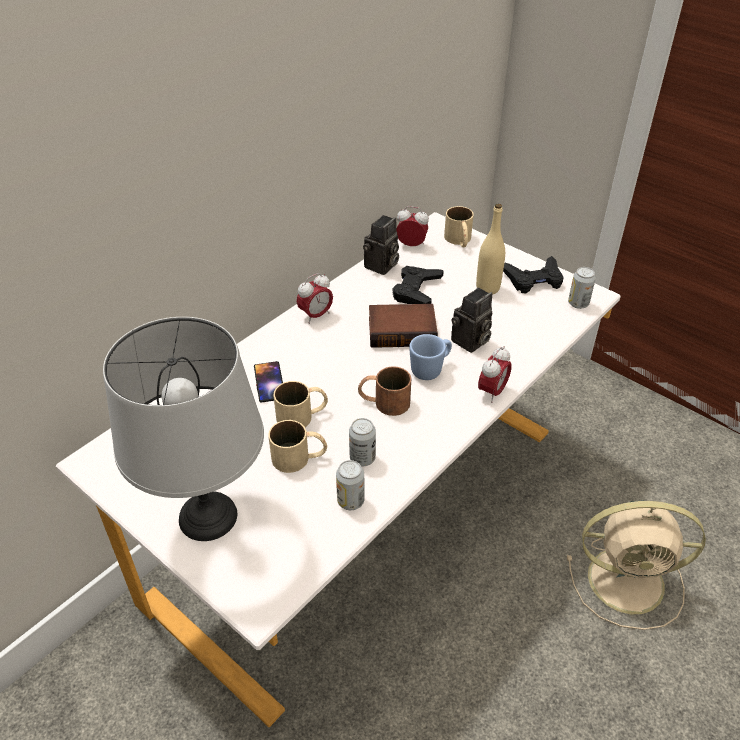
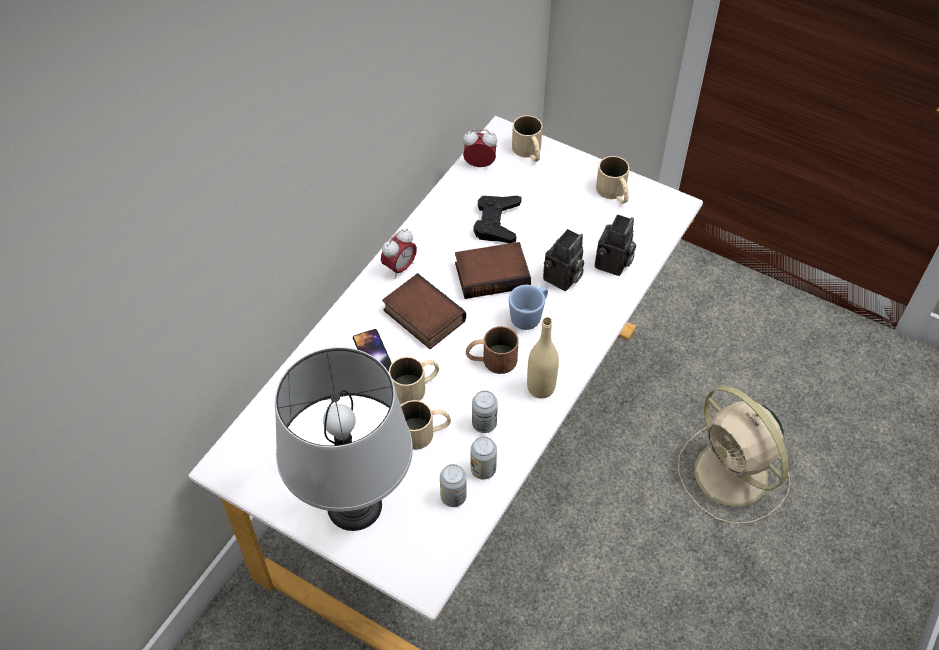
camera: 10 degrees left, 10 degrees up
(325, 357) = (421, 316): none -> book
(381, 267) = (454, 197): camera -> camera (613, 264)
(487, 288) = (569, 210): beige bottle -> beige bottle (541, 388)
(492, 392) = (593, 333): alarm clock -> none
(534, 280) = (614, 193): black game controller -> beige mug
(578, 303) = (662, 217): can -> can (453, 497)
(629, 581) = (733, 476): beige fan -> beige fan turned 60 degrees clockwise

